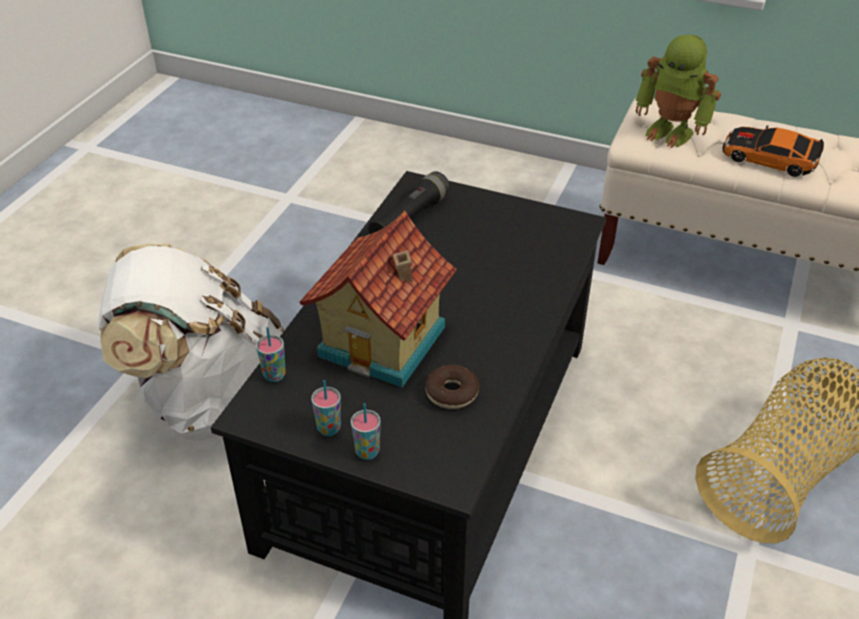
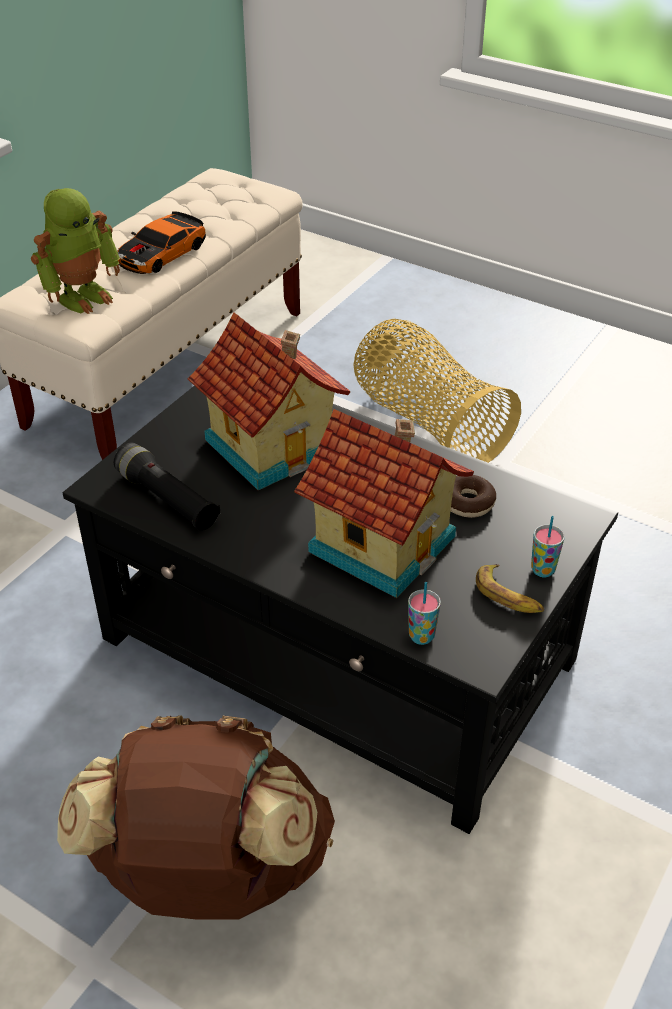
camera: 80 degrees left, 0 degrees up
(209, 399) = (210, 874): white backpack -> brown backpack
(329, 429) = (508, 596): cup -> banana
(497, 262) = (273, 444): none -> toy house

